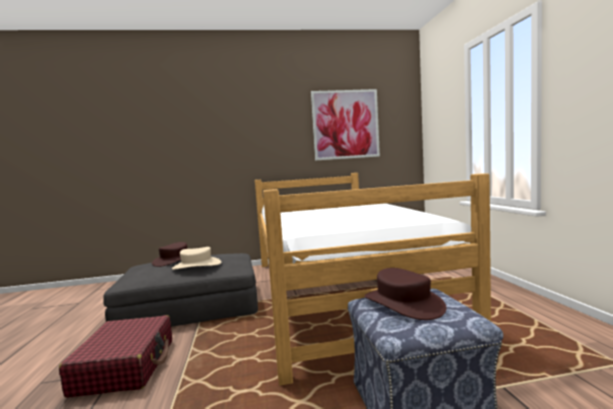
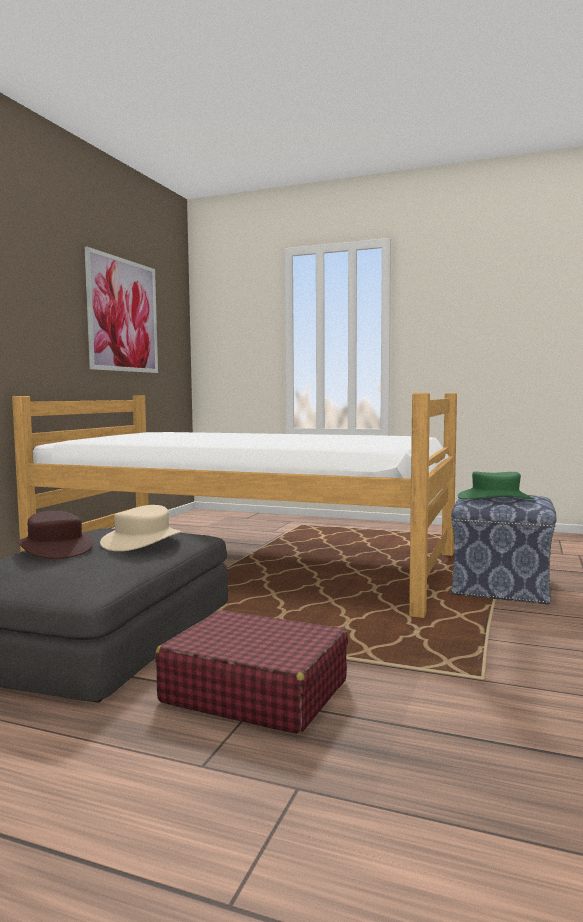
camera: 60 degrees left, 0 degrees up
(403, 303) = (495, 498): brown hat -> green hat

